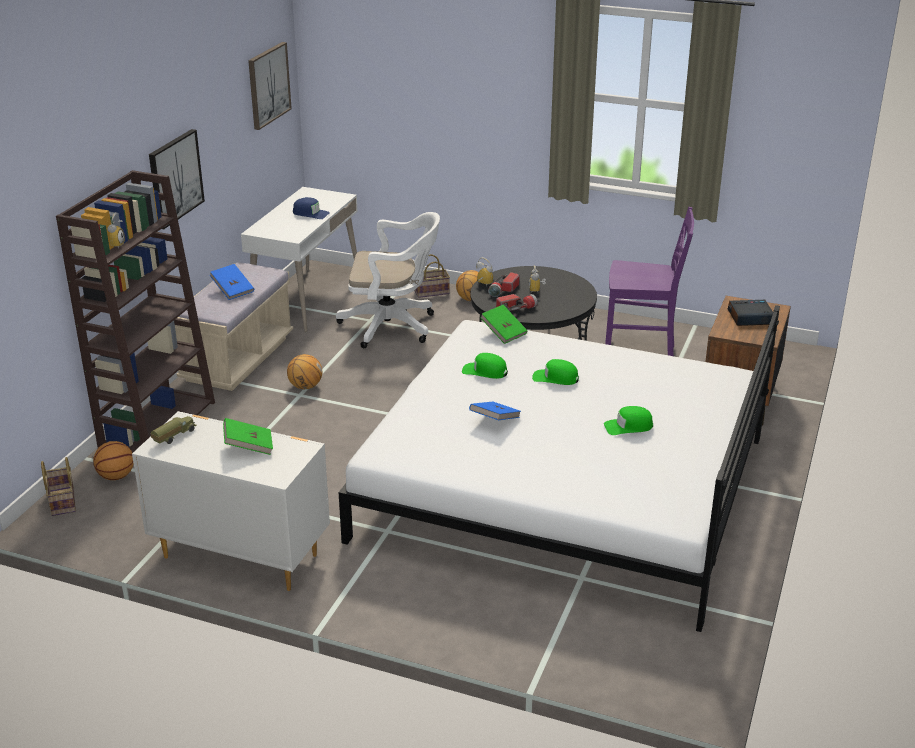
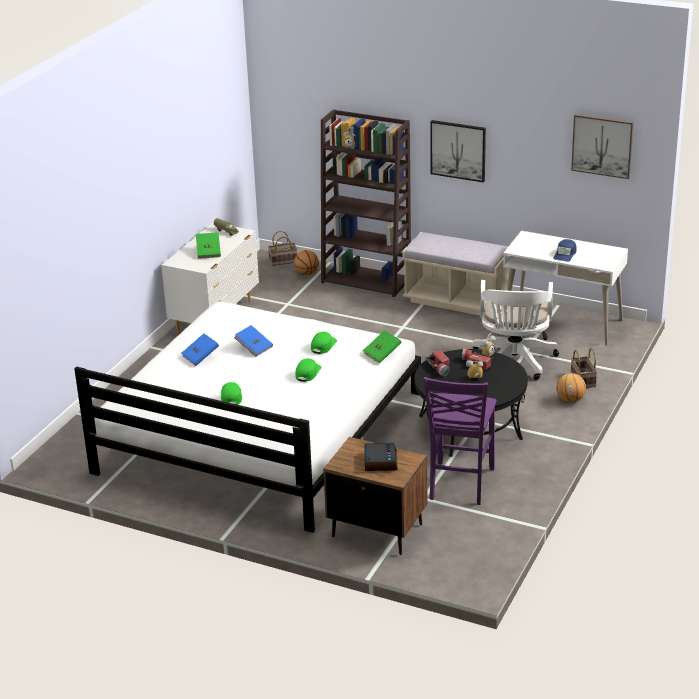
camera: 95 degrees right, 0 degrees up
(233, 290) = (453, 247): blue book -> blue book (200, 357)
(305, 386) = (414, 328): basketball -> none

